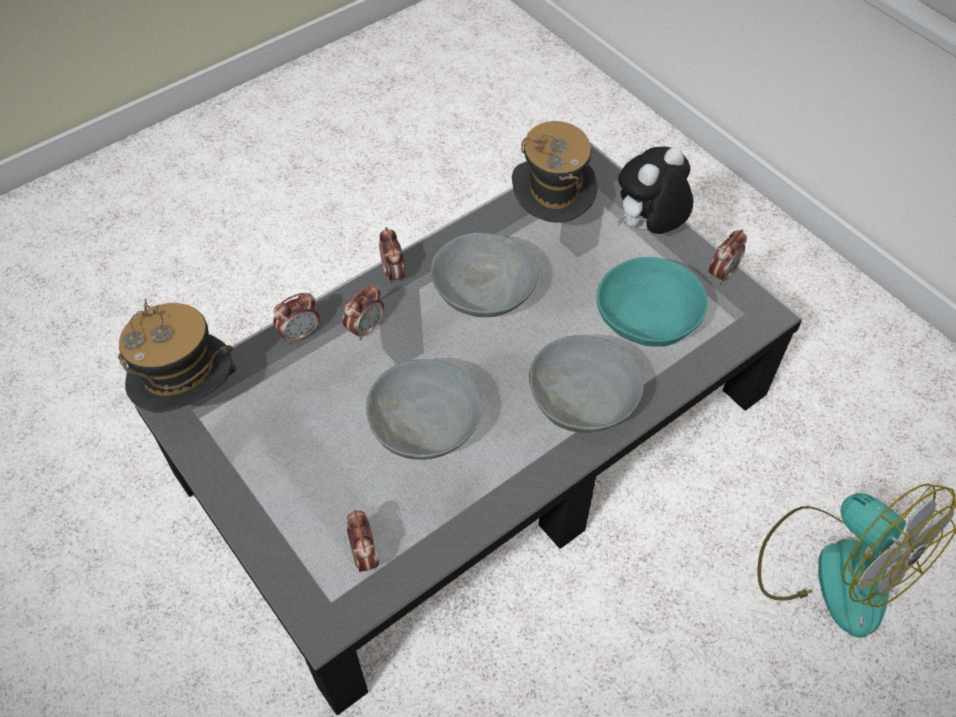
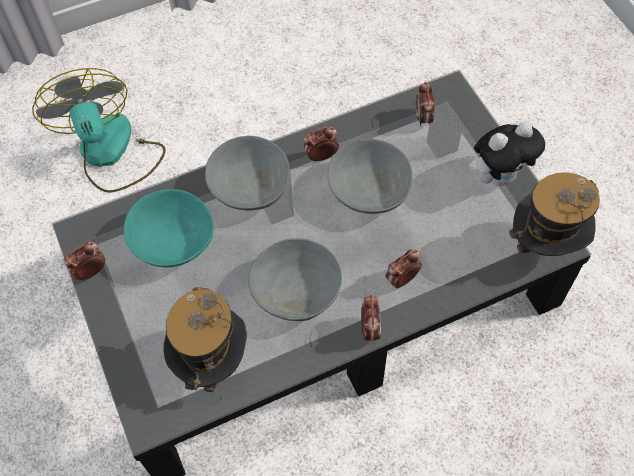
camera: 165 degrees left, 5 degrees up
(300, 334) = (457, 285): alarm clock -> alarm clock (321, 156)
(648, 228) = (128, 331): plush toy -> plush toy (500, 176)

